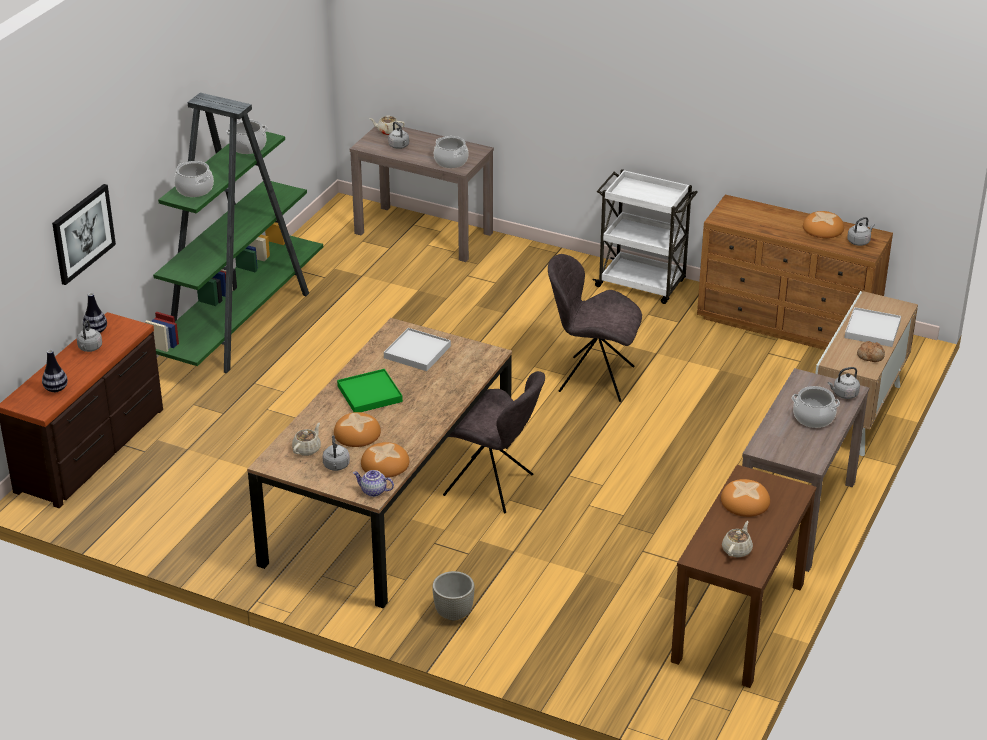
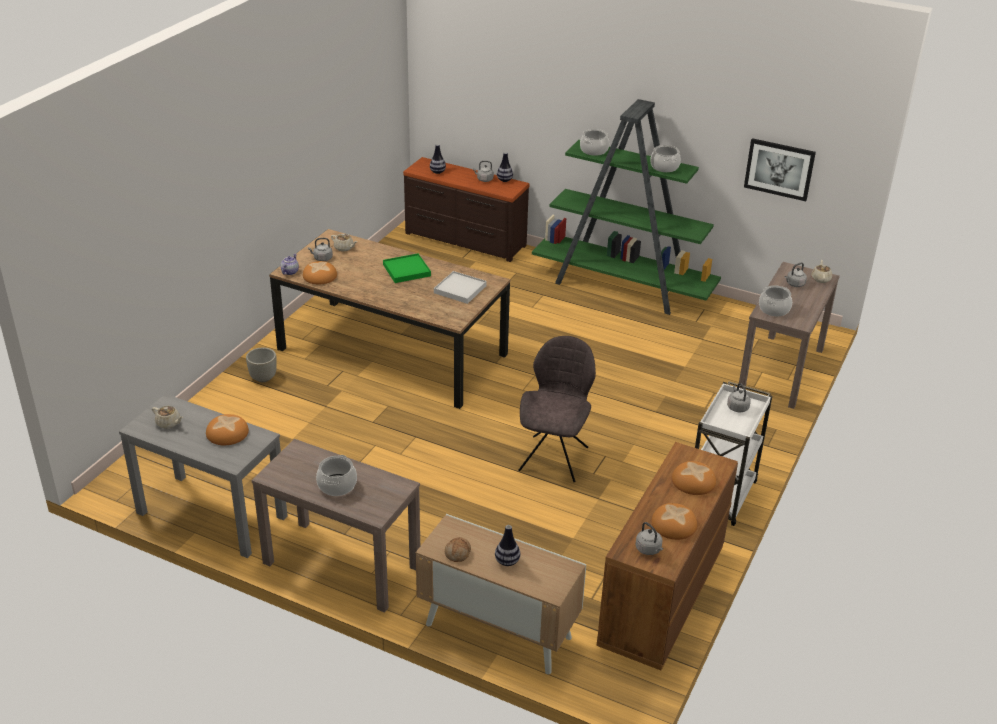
camera: 90 degrees right, 0 degrees up
(82, 233) = (522, 115): picture -> picture (779, 169)
(357, 434) = (358, 266): bread -> bread (693, 481)
(491, 486) = (406, 398): grey chair -> none
(738, 623) = (211, 514): brown console table -> grey console table
(844, 394) = (371, 509): grey kettle -> grey kettle (737, 407)
(872, 330) = (507, 561): white tray -> vase

